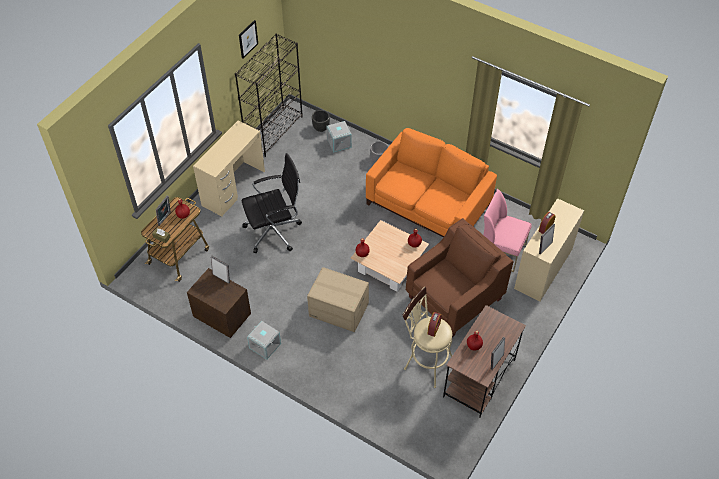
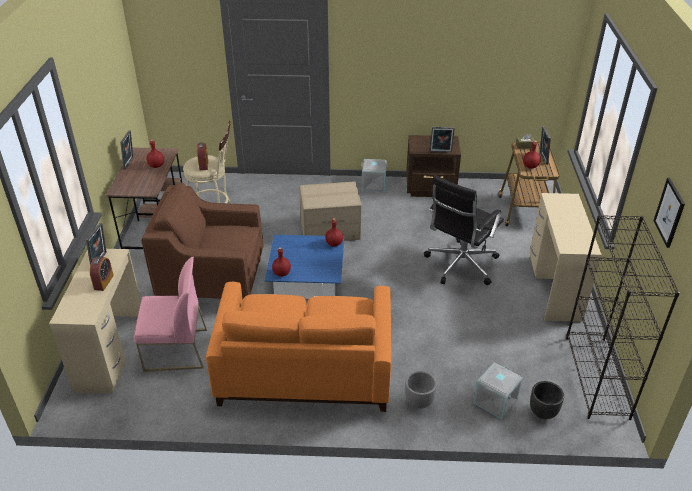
camera: 150 degrees right, 15 degrees down
(389, 266) = (307, 282): beige coffee table -> blue coffee table
(455, 298) = (212, 281): brown armchair -> brown armchair turned 75 degrees clockwise

